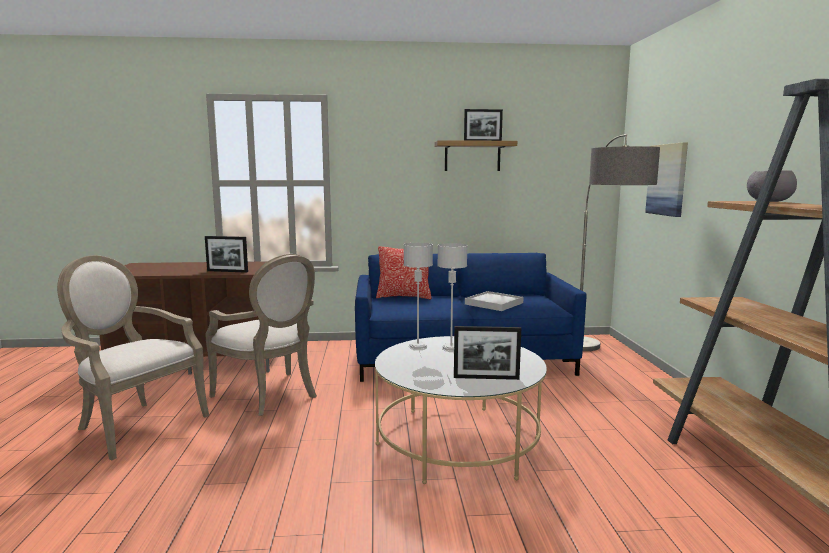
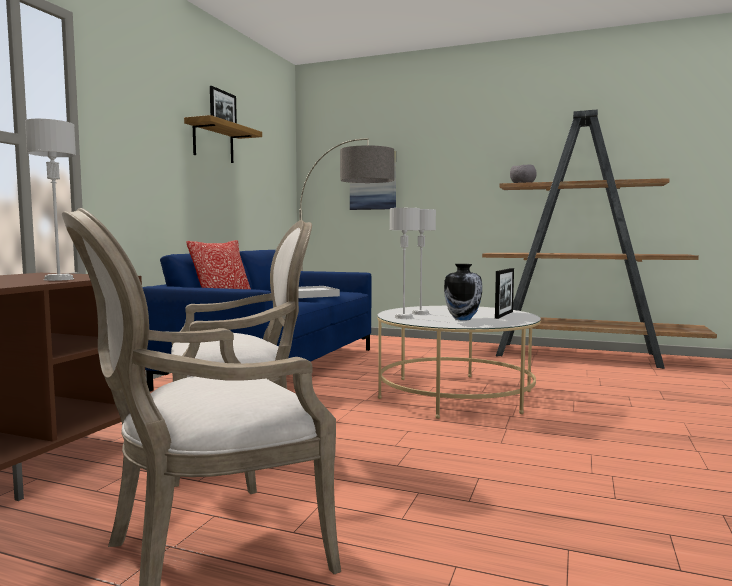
camera: 65 degrees left, 5 degrees down
(227, 271) = (59, 279): picture frame -> grey table lamp
(432, 365) = (462, 319): none -> vase

